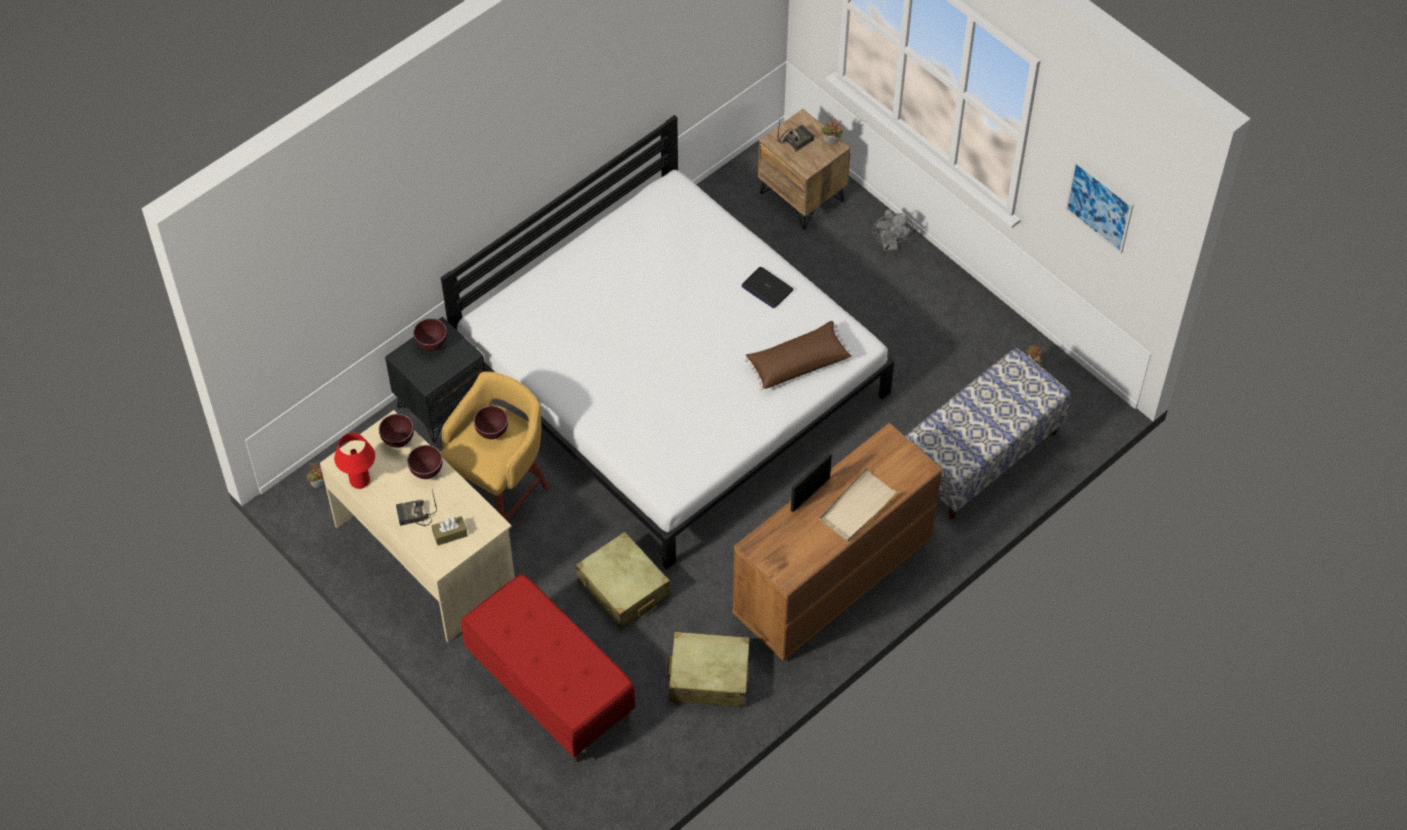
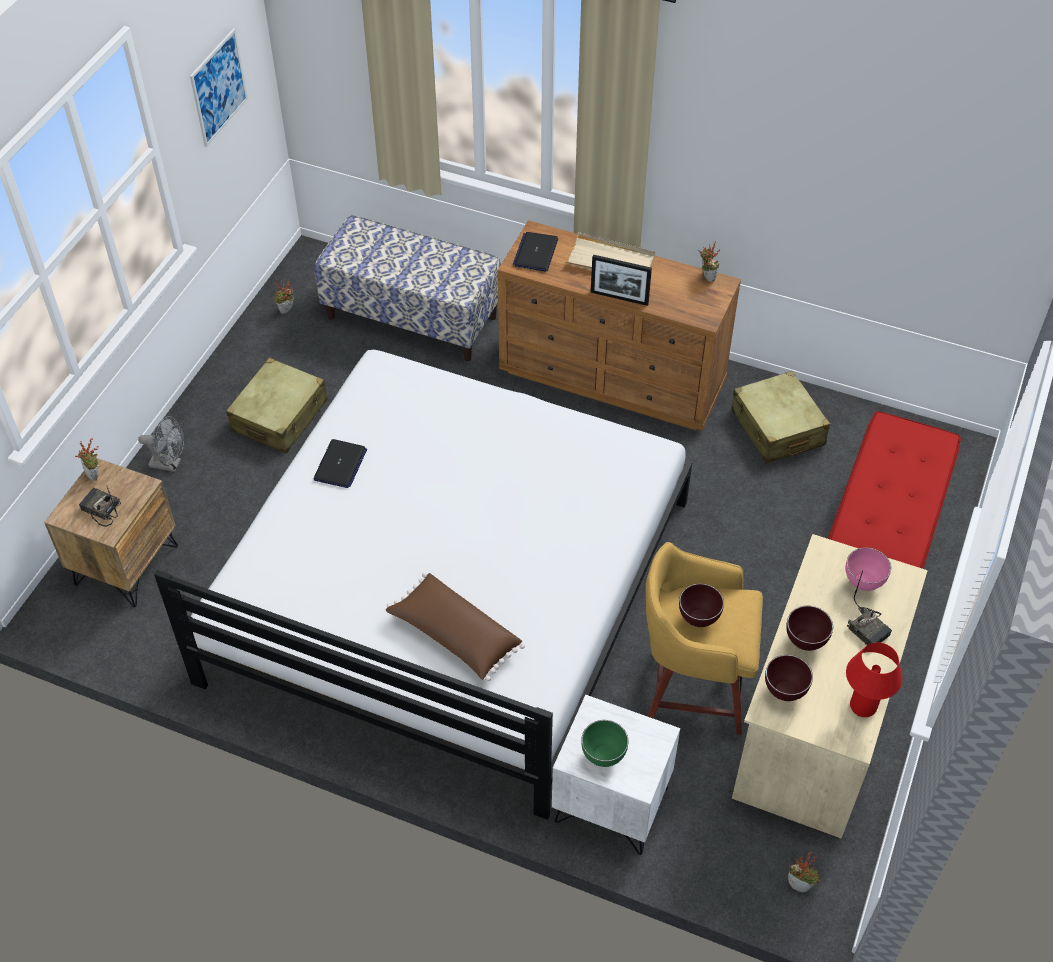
camera: 115 degrees left, 5 degrees down
(432, 345) = (602, 756): brown bowl -> green bowl
(441, 405) = (610, 805): black nightstand -> white nightstand
(450, 534) = (864, 583): brown tissue box -> pink bowl
(623, 588) = (731, 528): beige suitcase -> beige suitcase (280, 416)
(797, 363) = (429, 406): brown pillow -> brown pillow (454, 636)
(801, 569) = (706, 277): none -> potted plant
(890, 244) = (170, 464): grey fan -> grey fan turned 45 degrees clockwise
(896, 457) = (535, 252): none -> laptop

